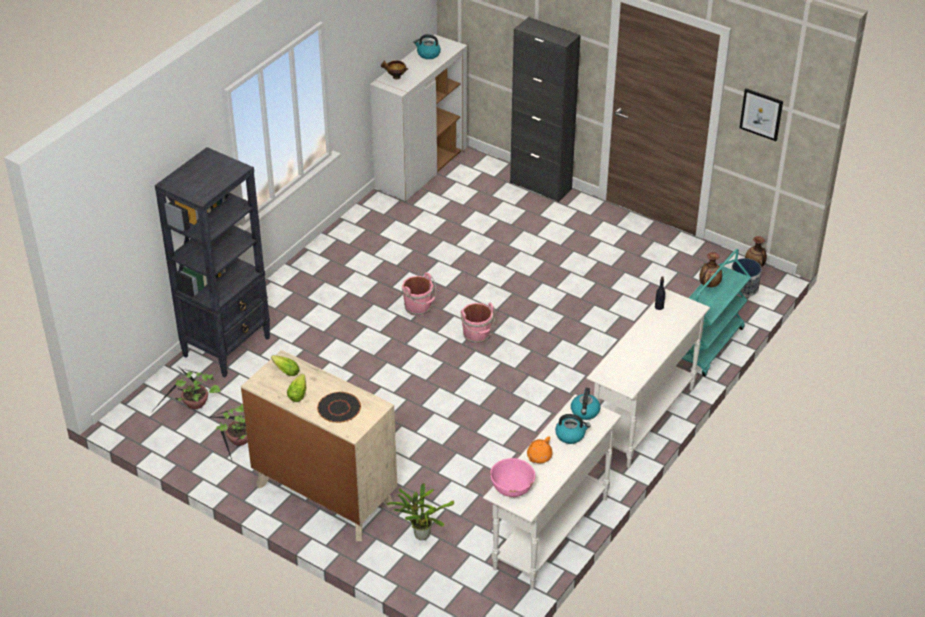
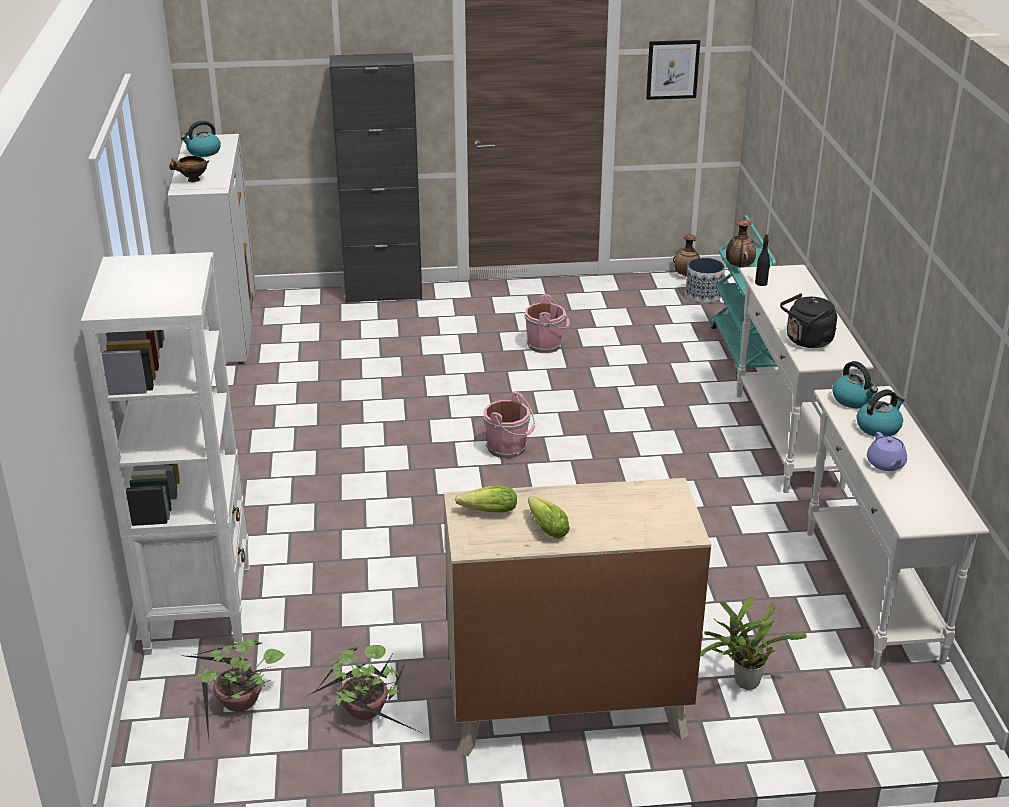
camera: 40 degrees left, 10 degrees down
(227, 346) = (200, 610): black bookcase -> white bookcase
(338, 408) = (626, 517): black plate -> none
(419, 308) = (403, 453): pink bucket -> pink bucket (546, 345)
(512, 488) = (913, 509): pink bowl -> none
(539, 457) = (886, 464): orange teapot -> purple teapot
(620, 361) = (807, 341): none -> black kettle

